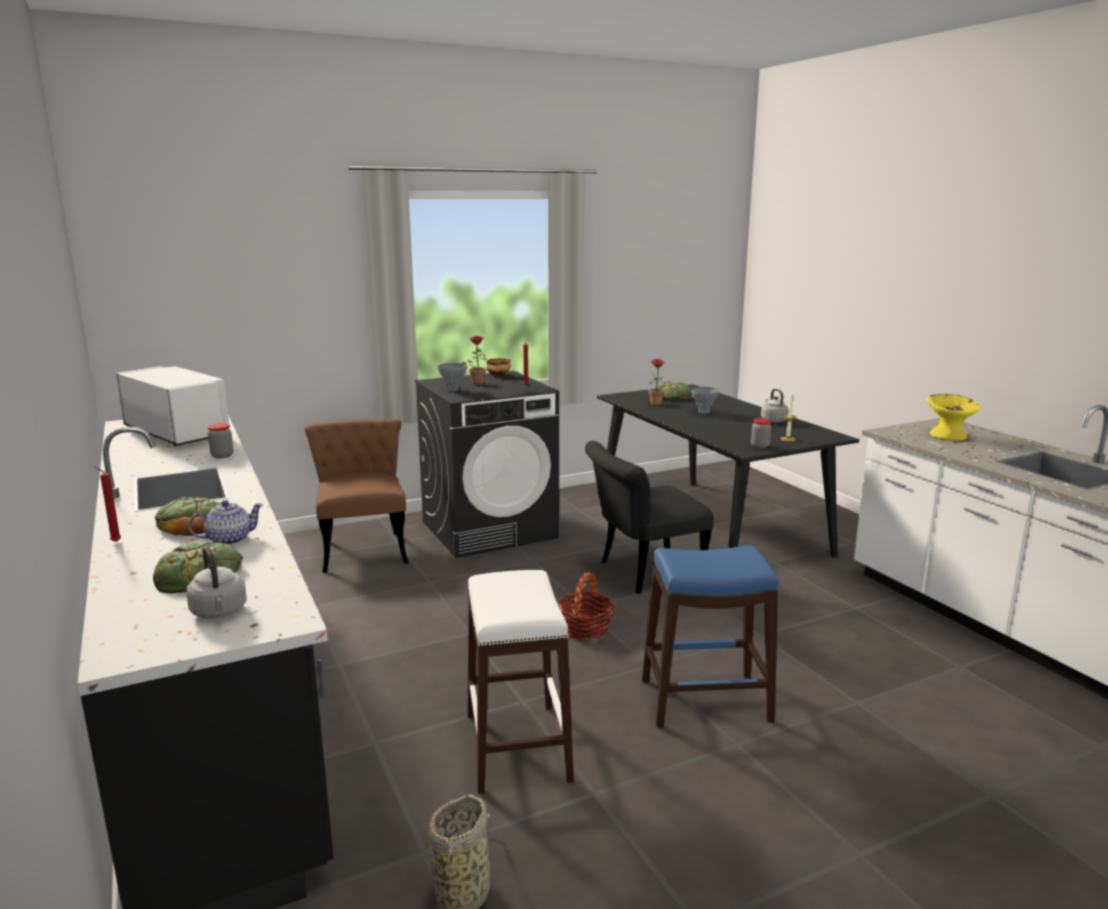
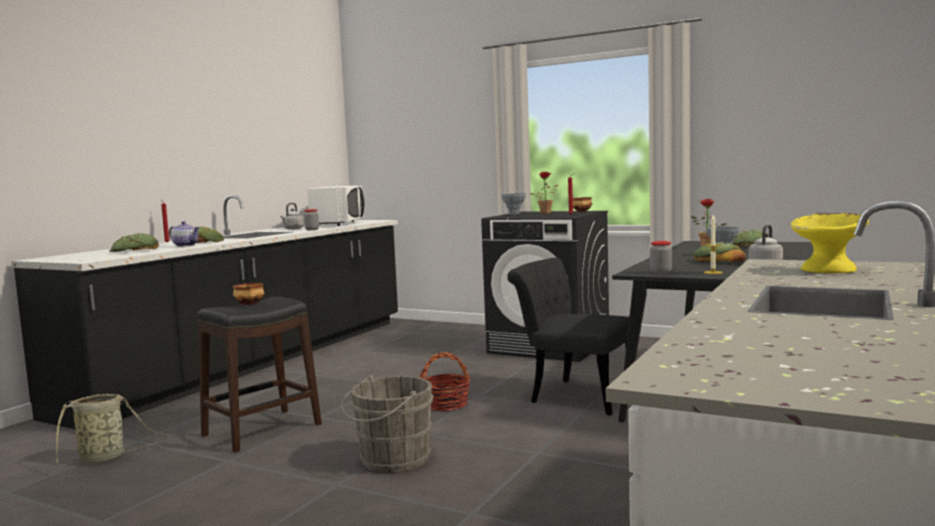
camera: 55 degrees right, 10 degrees down
(219, 612) = (91, 256): grey kettle -> grey kettle (293, 229)
(363, 548) = (457, 336): brown chair -> none
(504, 595) = (249, 304): none -> bowl
(516, 747) = (261, 430): white stool -> black stool
(704, 700) = (391, 460): blue stool -> grey bucket
(731, 422) = (718, 260): none -> bread

